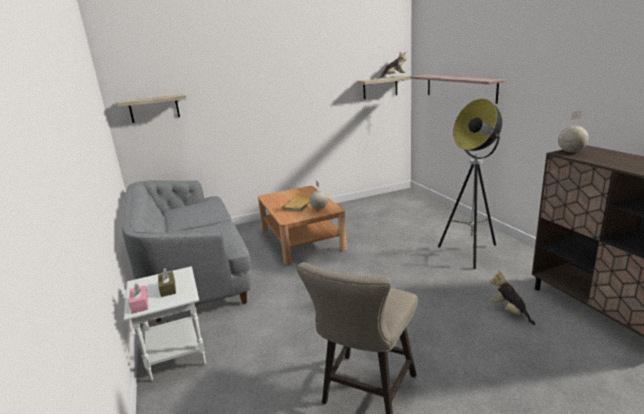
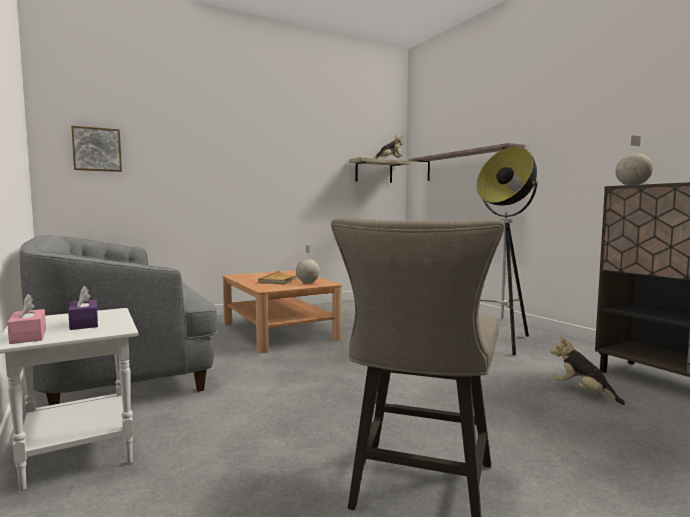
camera: 10 degrees left, 15 degrees down
(154, 108) = (97, 149): shelf -> picture
(168, 288) = (84, 323): brown tissue box -> purple tissue box

